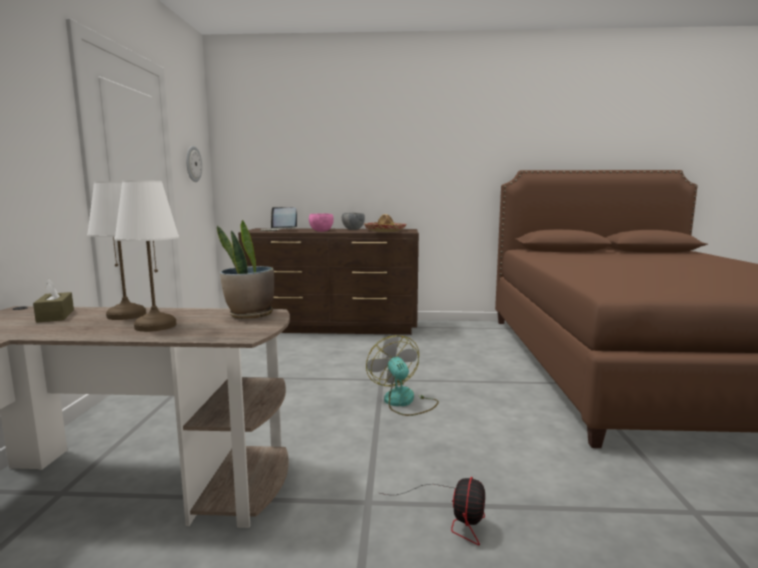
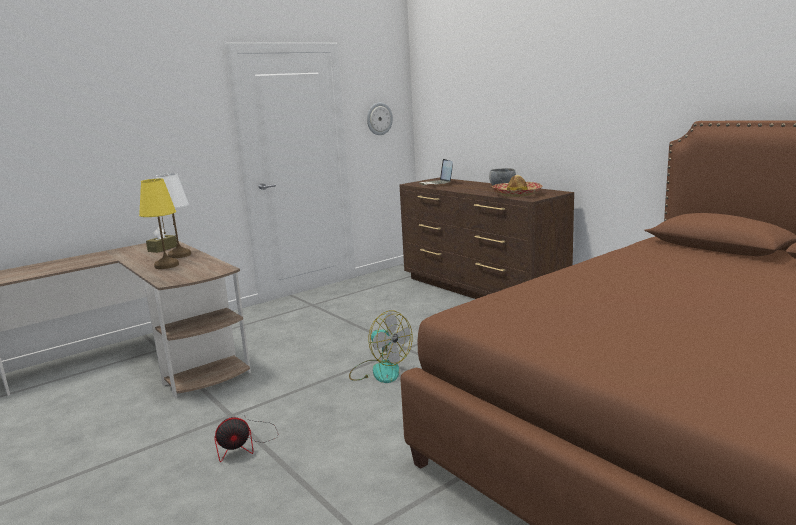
camera: 50 degrees right, 5 degrees up
(155, 326) = (166, 266): white table lamp -> yellow table lamp
(250, 315) = (213, 268): potted plant -> none
(321, 231) = (461, 189): pink bowl -> none
(403, 402) = (379, 371): fan -> fan turned 105 degrees clockwise

